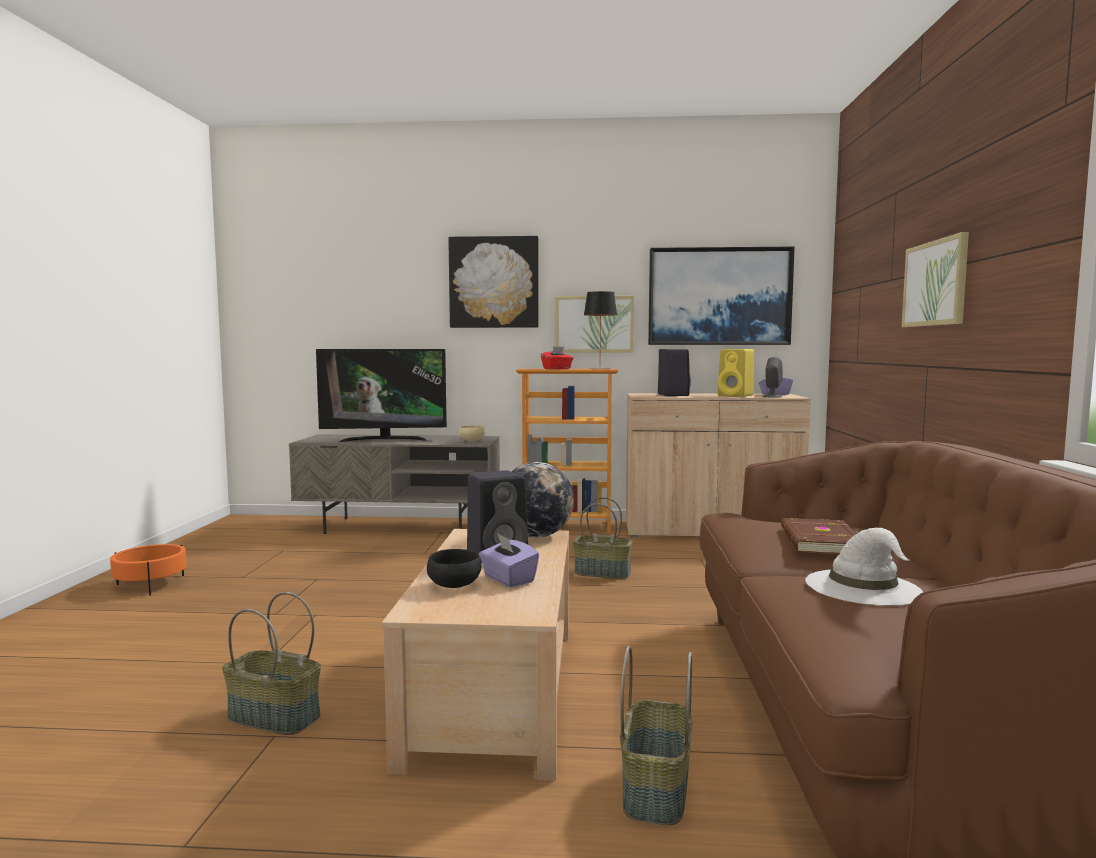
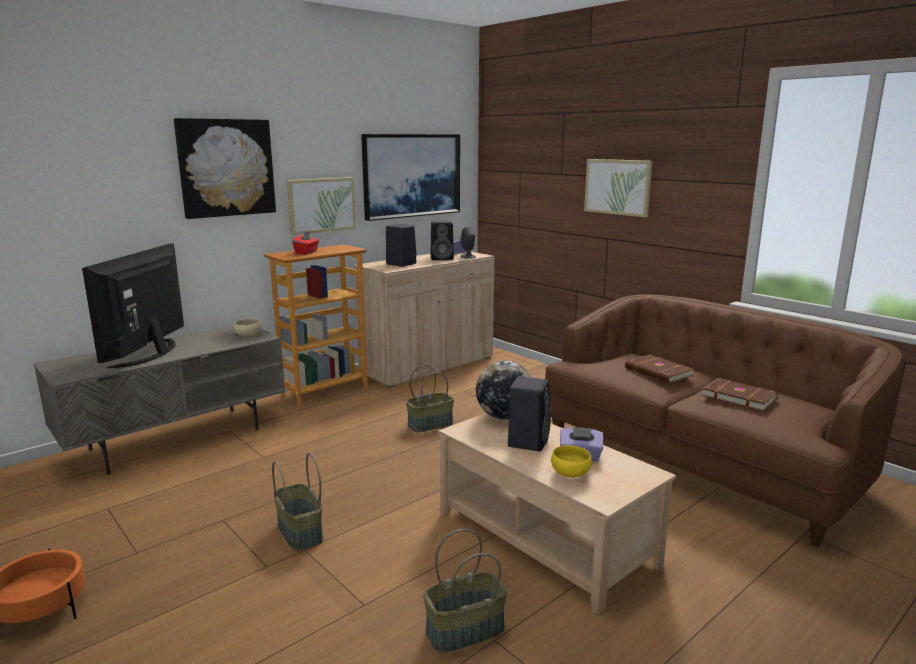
camera: 45 degrees left, 10 degrees up
(384, 439) = (152, 354): television -> television turned 150 degrees clockwise
(455, 586) = (571, 474): black bowl -> yellow bowl
(599, 369) = (342, 248): table lamp -> none
(654, 788) = (698, 542): basket -> basket (299, 532)
(736, 395) = (443, 258): yellow speaker -> black speaker
(864, 587) = (739, 397): white hat -> brown book

